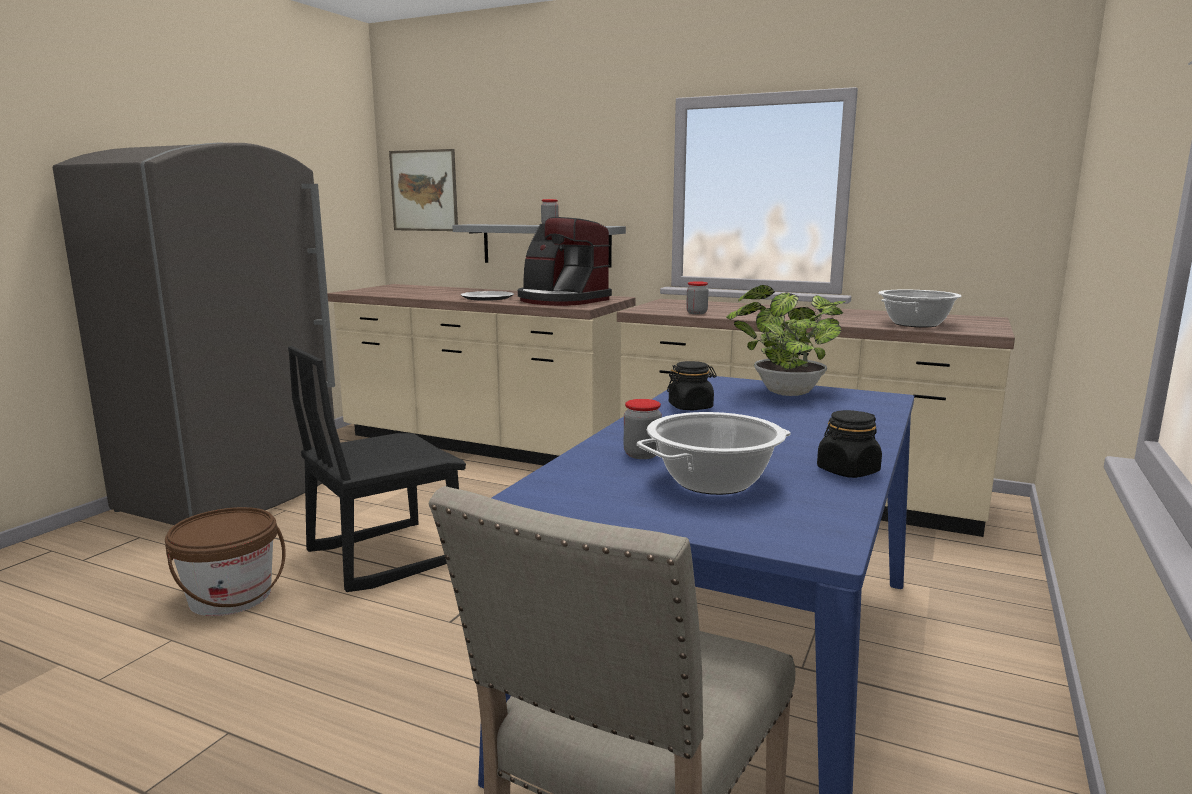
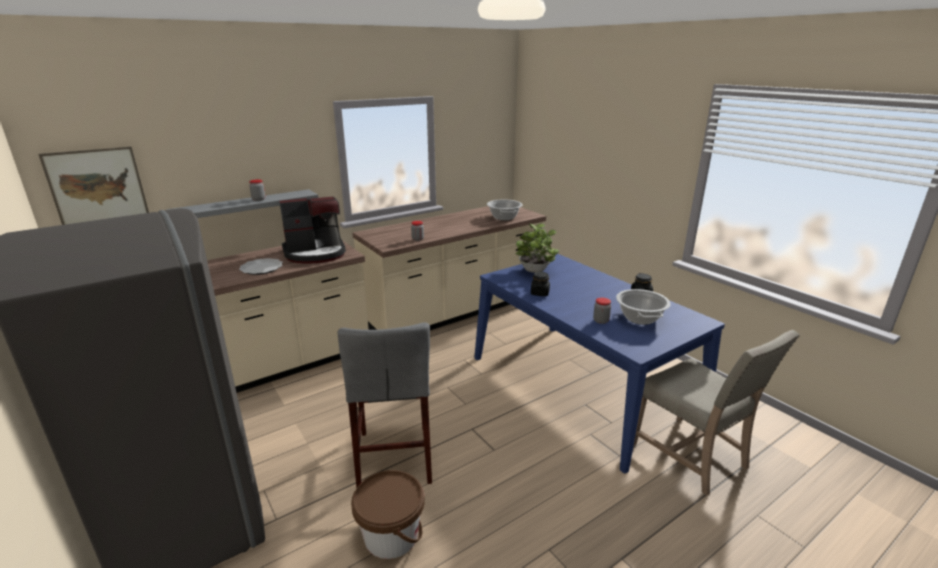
camera: 60 degrees left, 10 degrees up
(384, 556) = (395, 456): black chair -> grey stool

